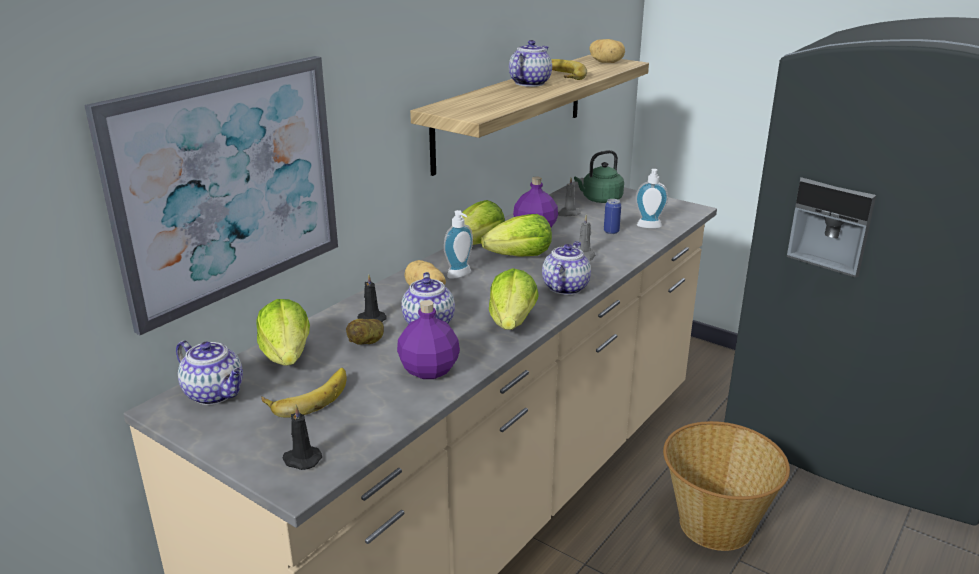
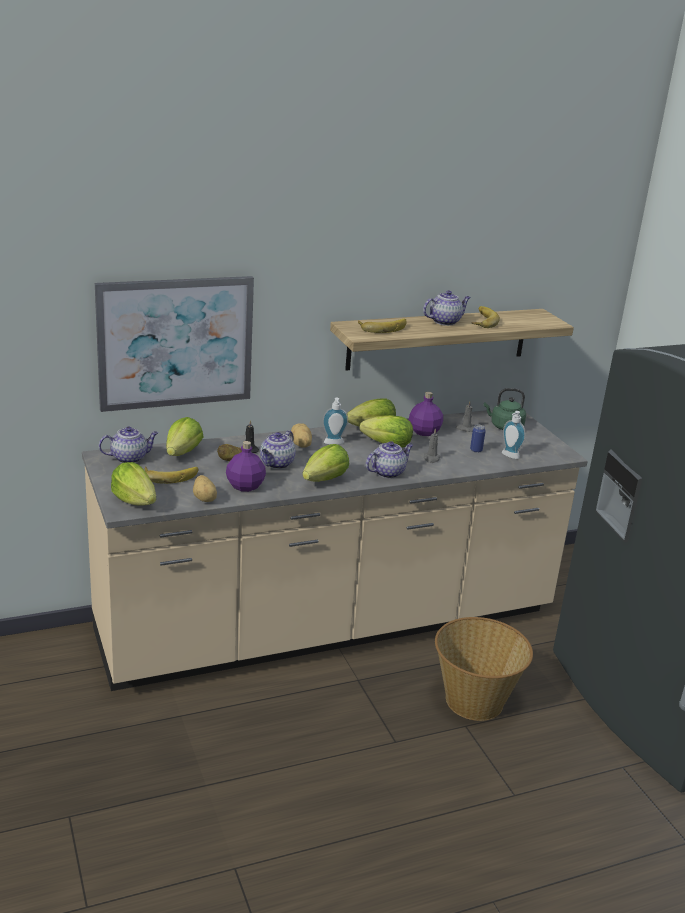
camera: 30 degrees right, 0 degrees up
(216, 394) = (130, 458): teapot -> teapot turned 90 degrees counterclockwise
(301, 459) = (135, 501): black candle -> lettuce
(479, 102) = (382, 327): none -> banana
(606, 62) = (539, 318): potato -> potato (205, 498)

